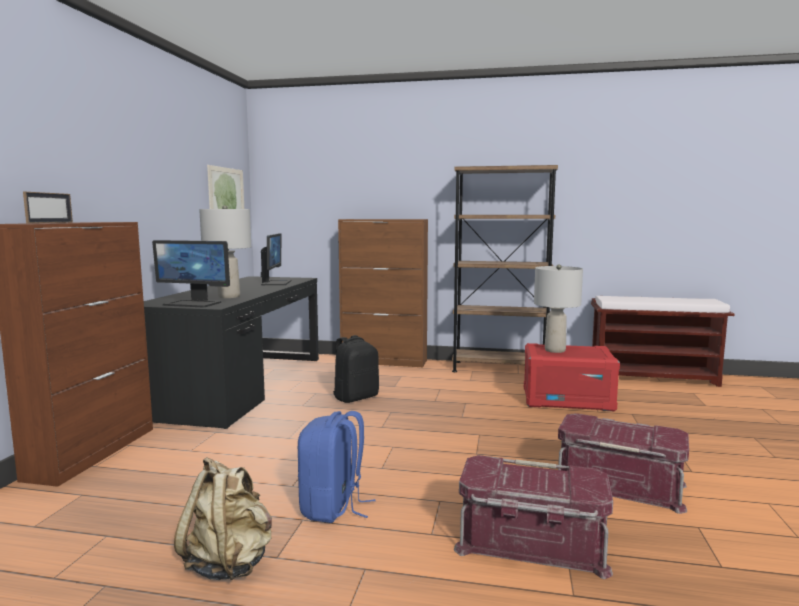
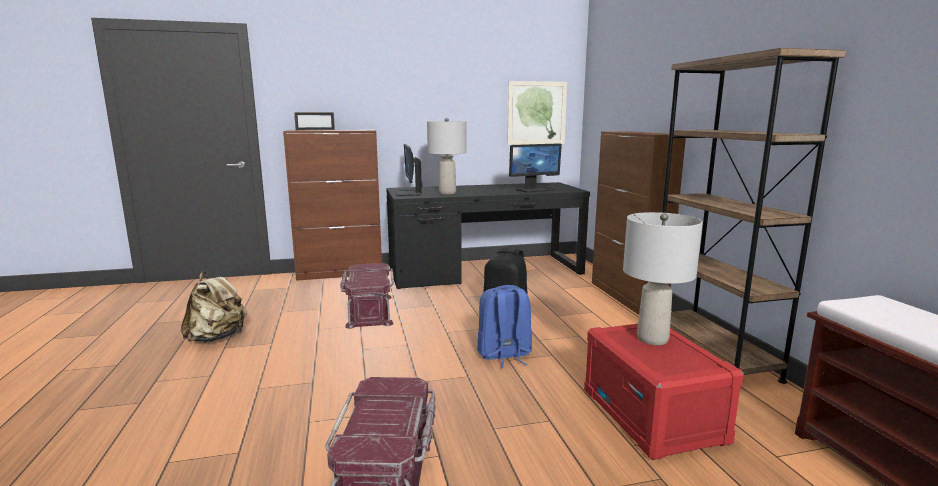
camera: 65 degrees right, 5 degrees up
(333, 508) = (289, 348): blue backpack -> blue backpack (504, 355)
(531, 544) = (246, 433): red storage box -> red storage box (369, 311)

